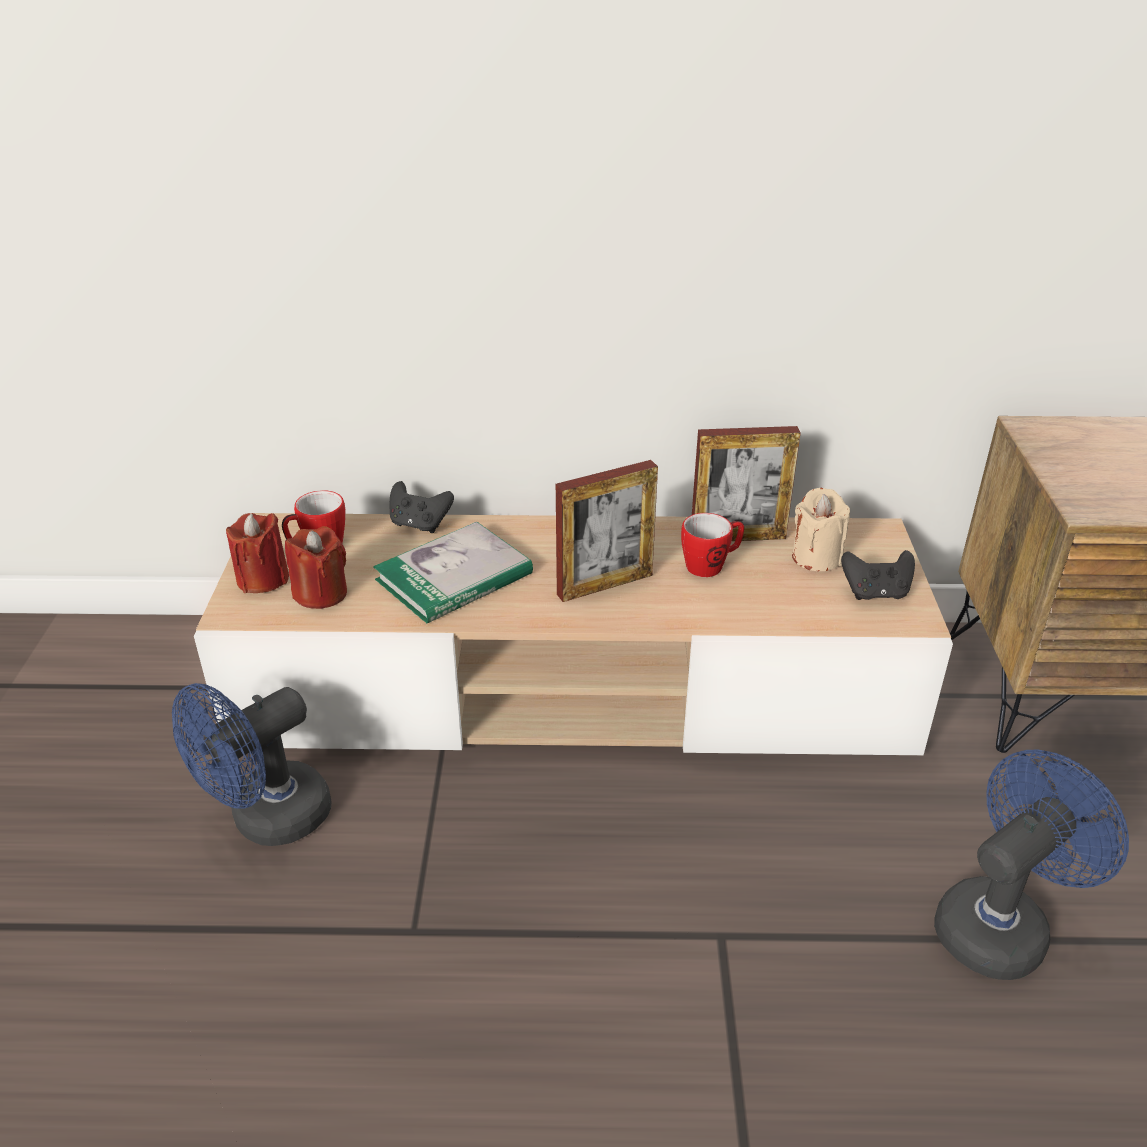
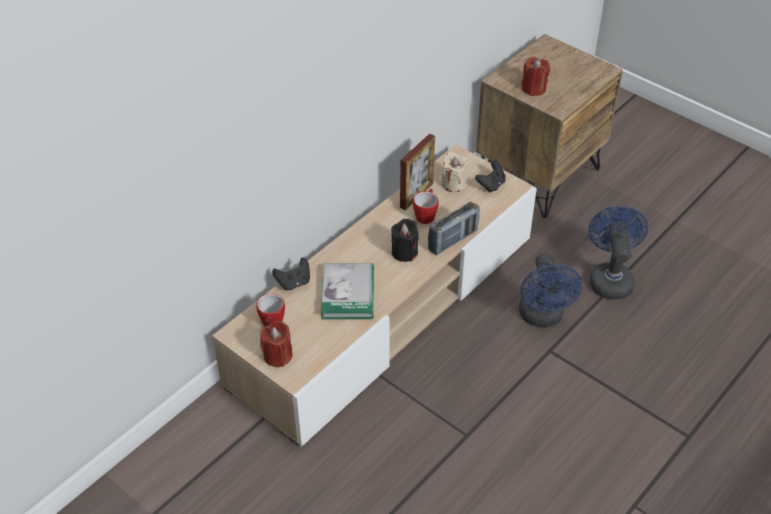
camera: 50 degrees left, 10 degrees up
(268, 820) = (361, 453): blue fan -> blue fan (542, 317)
(321, 593) = (312, 341): red candle -> red candle (533, 88)
(605, 585) = (404, 252): picture frame -> black candle
(696, 617) = (453, 240): none -> radio

